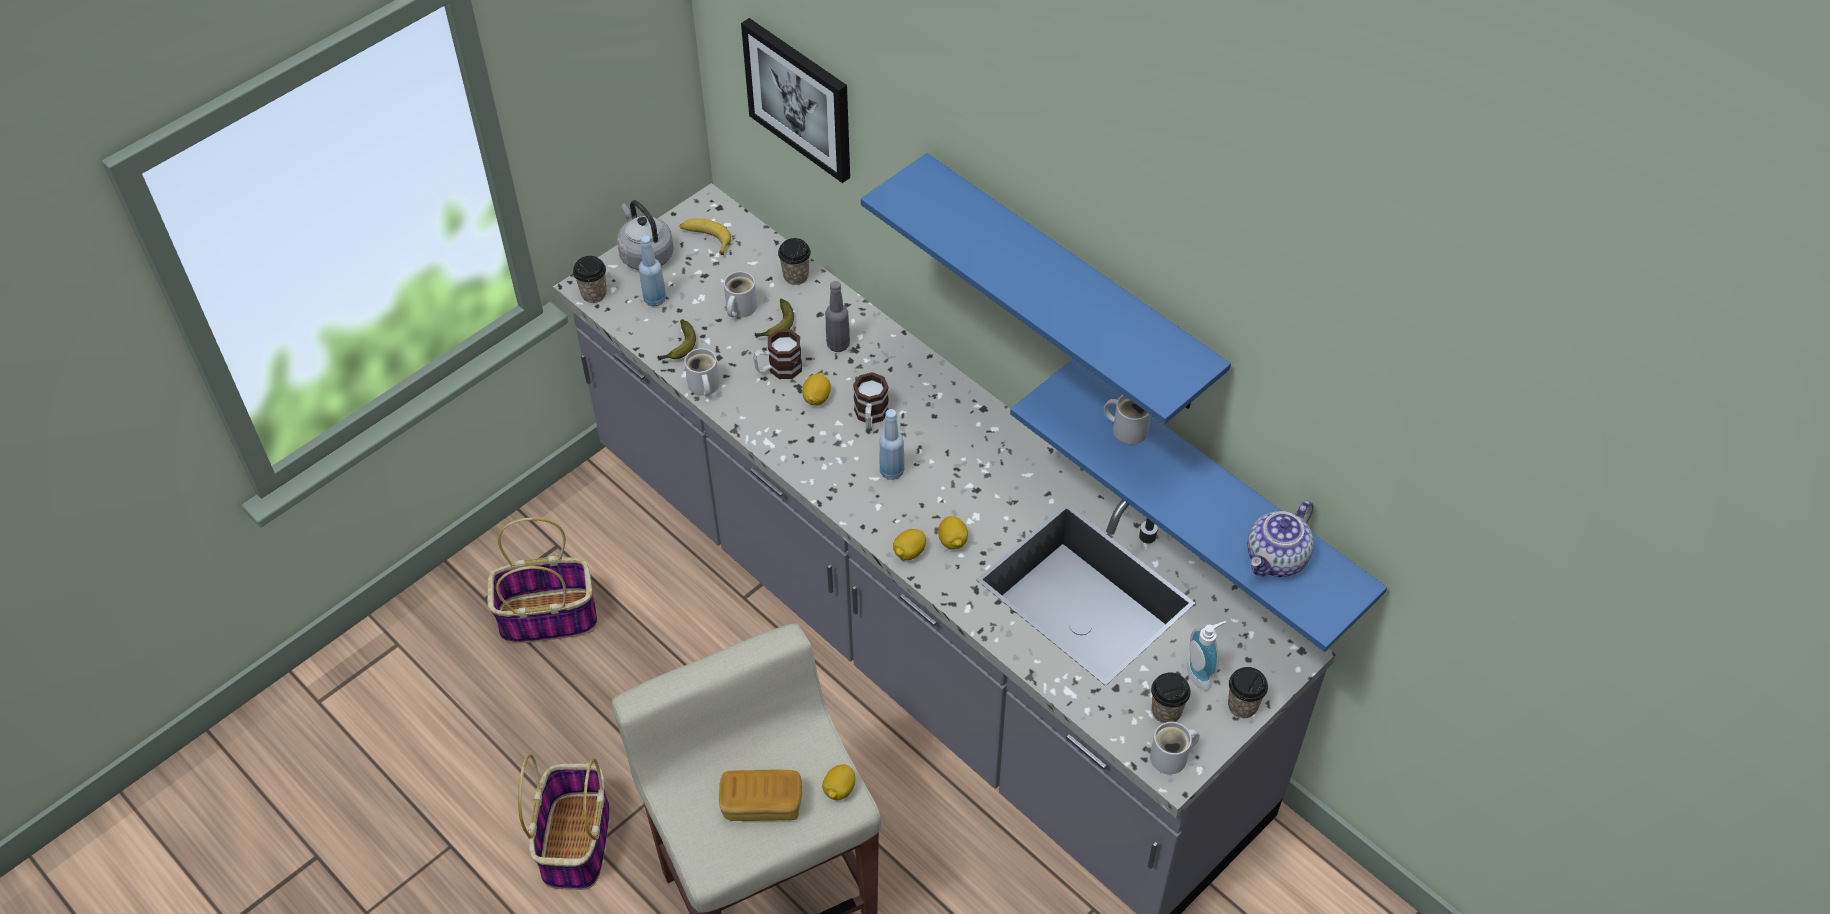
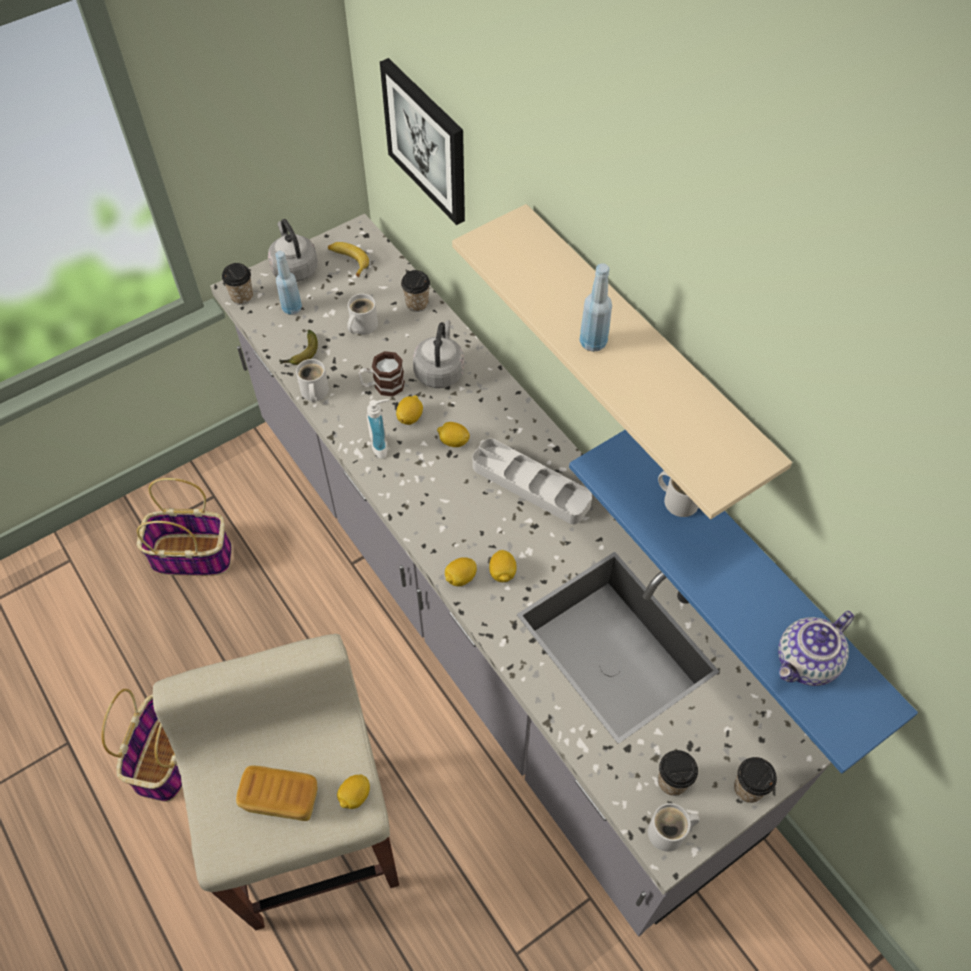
camera: 10 degrees right, 5 degrees up
(776, 326) = (389, 346): banana -> none
(838, 344) = (440, 370): grey bottle -> grey kettle
(870, 416) = (453, 441): mug -> lemon
(892, 471) = (461, 496): blue bottle -> blue bottle (593, 342)
(964, 449) = (531, 485): none -> grey tray
(1068, 286) = (641, 353): blue shelf -> beige shelf
(1202, 674) = (714, 748): soap dispenser -> soap dispenser (383, 446)

